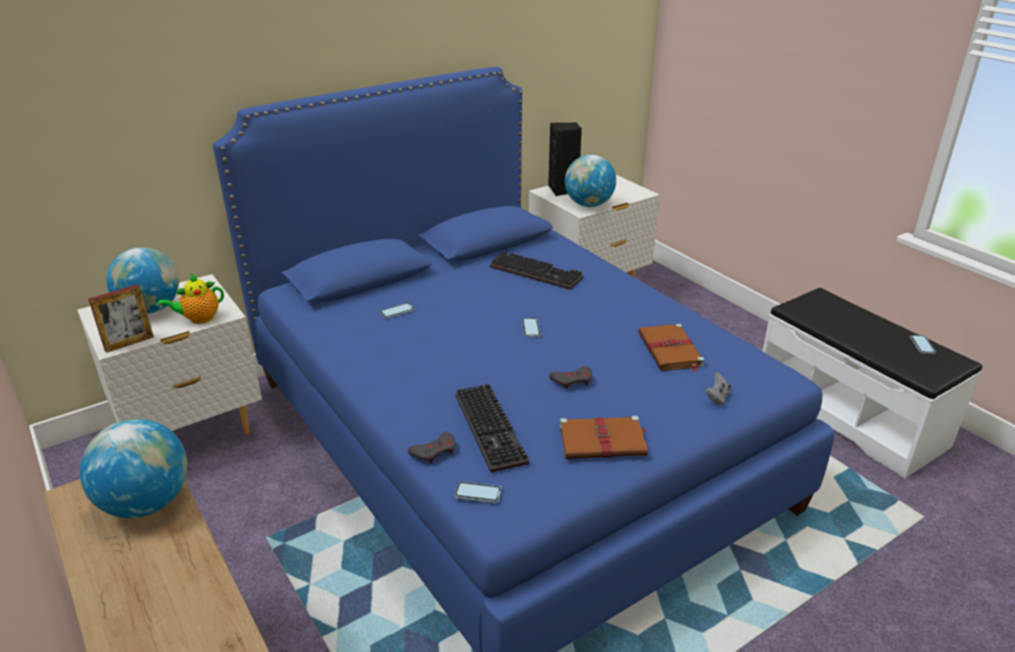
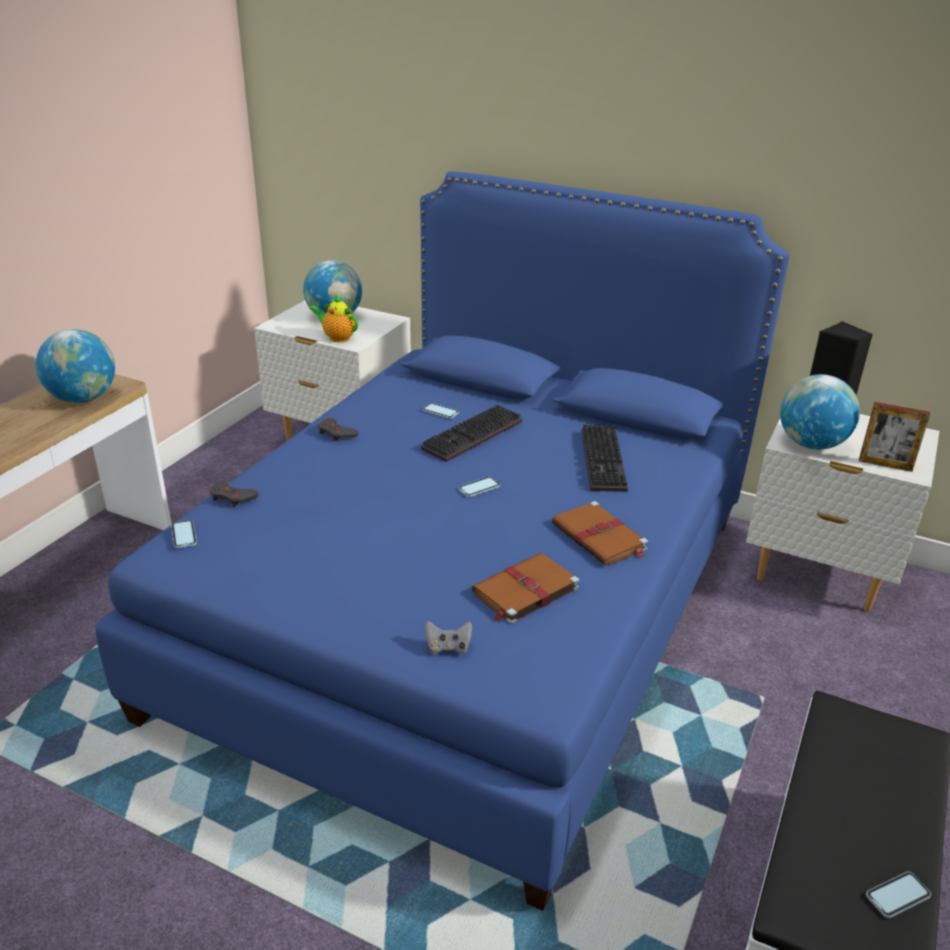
camera: 60 degrees right, 0 degrees up
(129, 343) = (282, 328): picture frame -> picture frame (885, 464)
(493, 429) = (280, 515): keyboard -> keyboard (473, 437)
(572, 380) = (400, 538): grey game controller -> grey game controller (336, 433)
(604, 441) = (304, 584): brown book -> brown book (600, 537)

